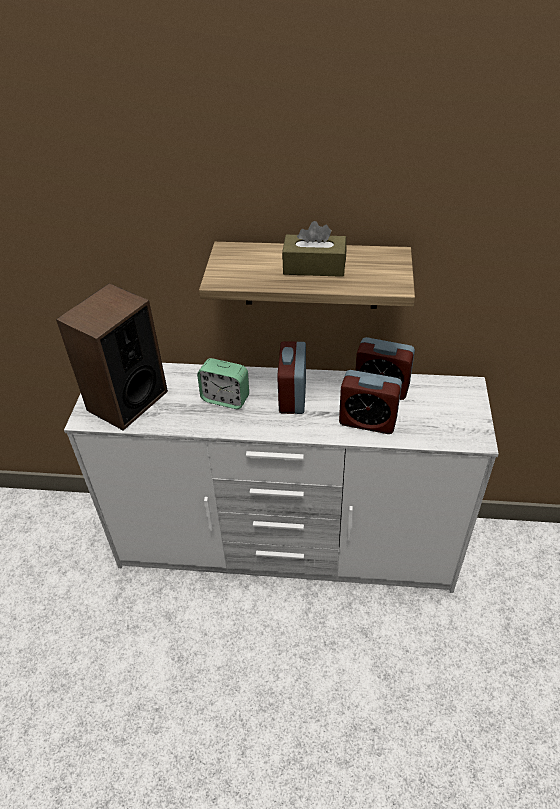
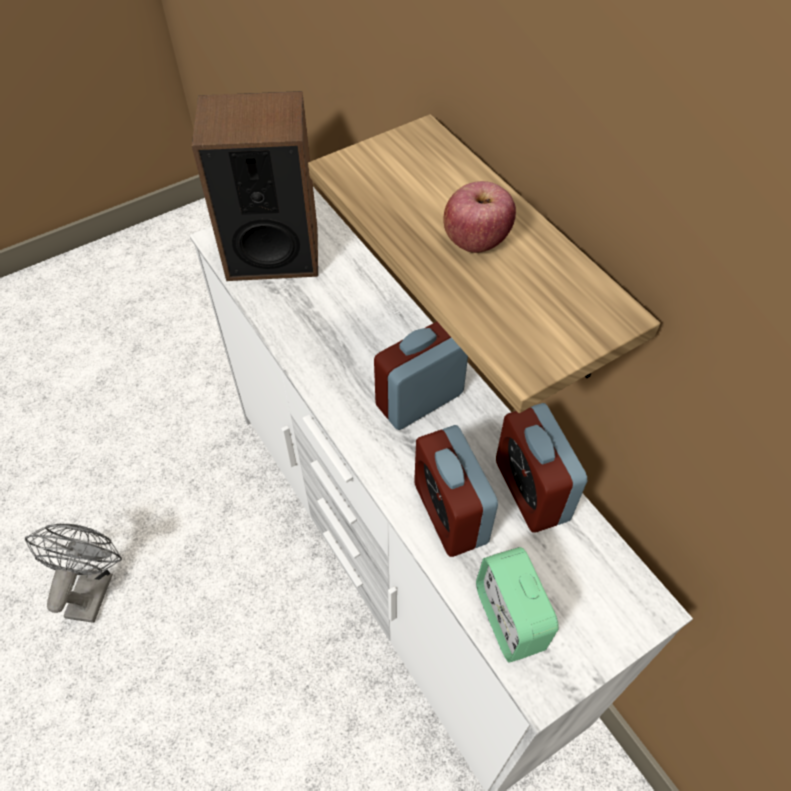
camera: 50 degrees right, 10 degrees up
(146, 738) = (92, 587): none -> grey fan
(225, 399) = (354, 336): alarm clock -> alarm clock (510, 618)
(314, 266) = (475, 240): brown tissue box -> apple

